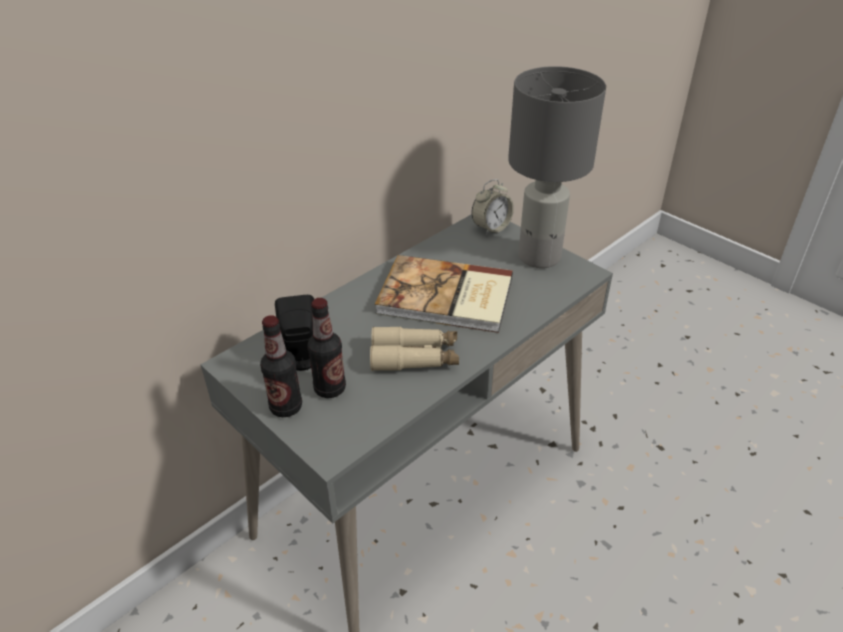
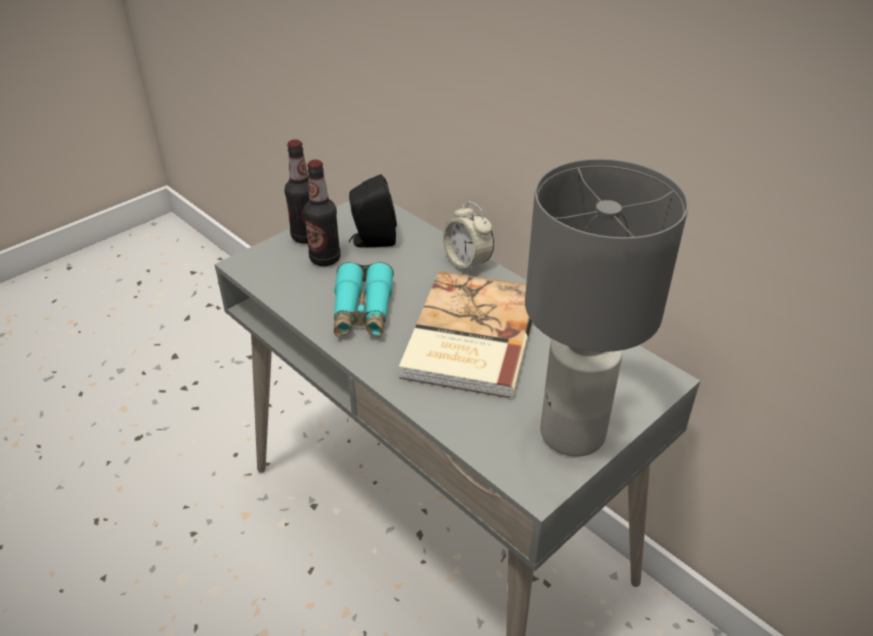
camera: 90 degrees right, 0 degrees up
(415, 357) = (362, 311): beige binoculars -> turquoise binoculars
(491, 228) = (641, 385): alarm clock -> alarm clock (467, 262)

